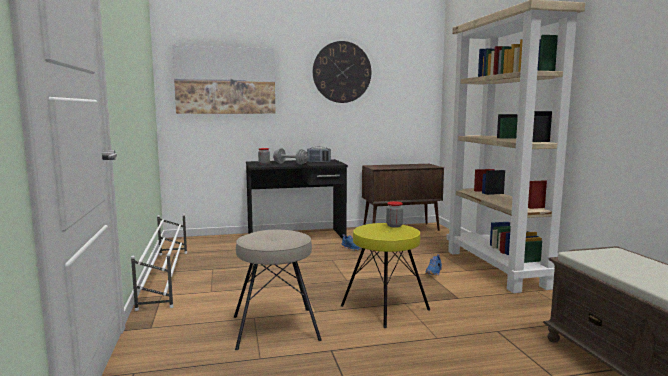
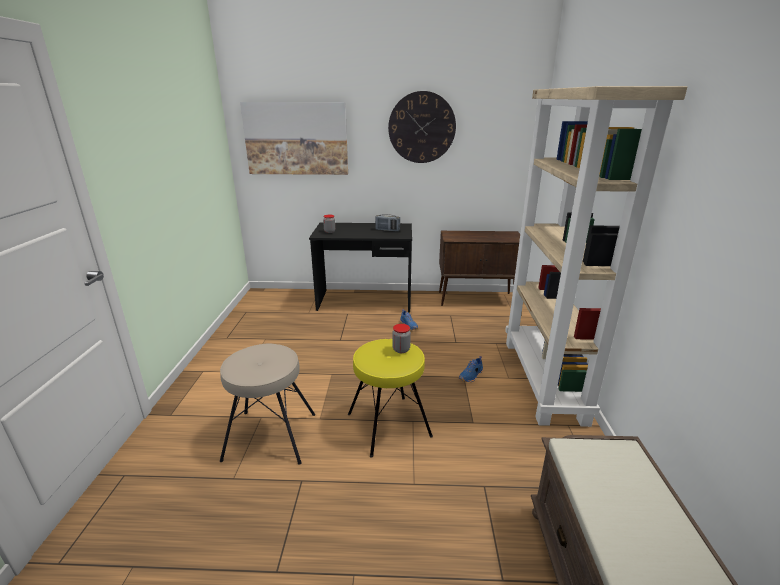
camera: 15 degrees right, 15 degrees up
(165, 276) = (221, 344): white shoe rack -> none
(290, 164) = (356, 232): grey dumbbell -> none

